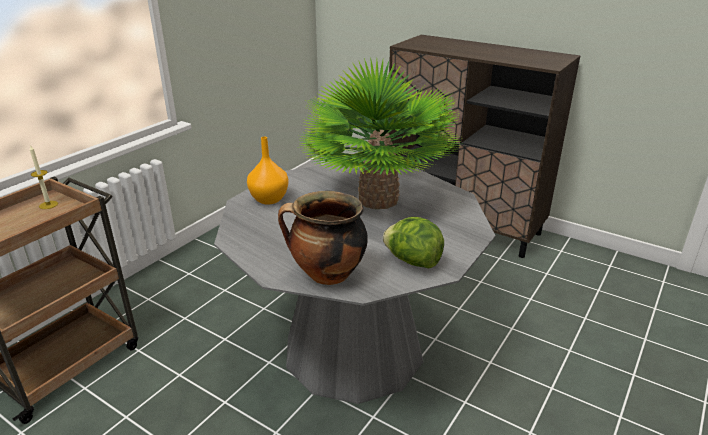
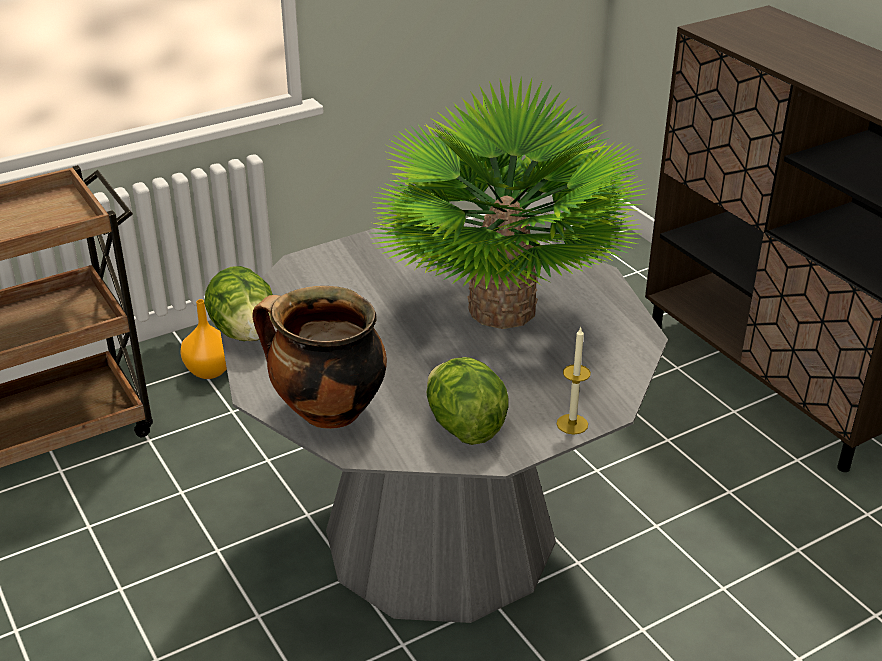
camera: 25 degrees right, 5 degrees up
(48, 205) = (54, 207): candle -> candle (572, 424)
(237, 246) = (245, 332): none -> lettuce
(270, 199) = (343, 268): orange vase -> orange vase (210, 370)

